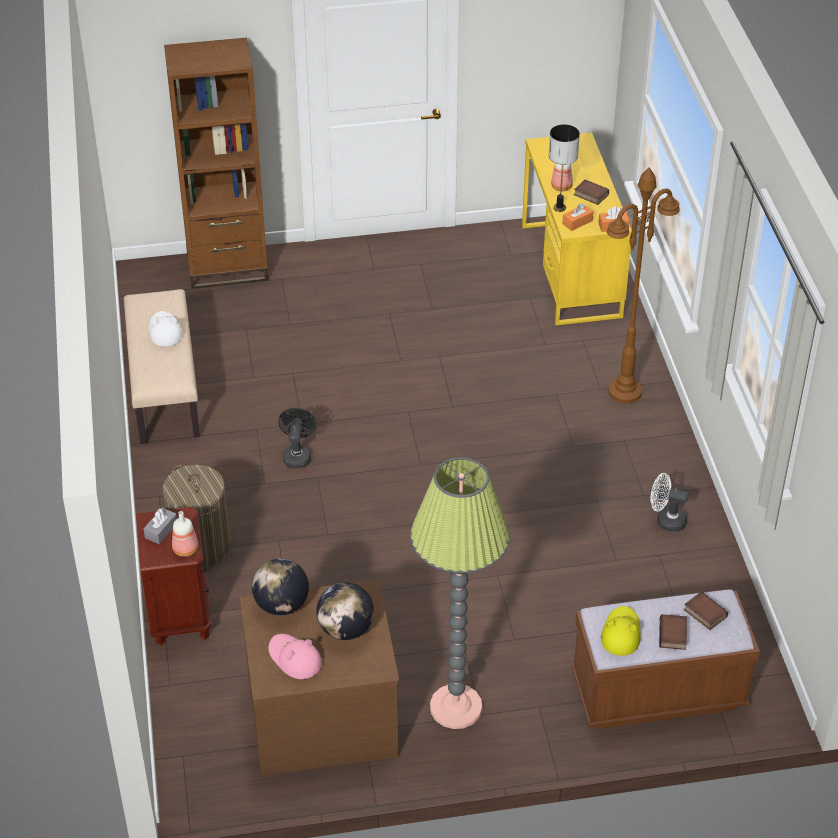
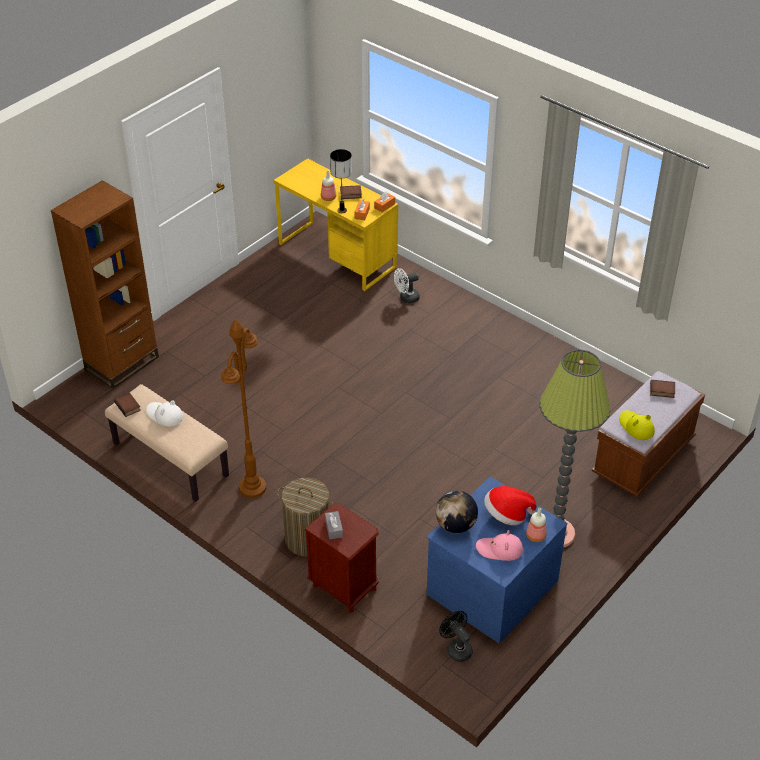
camera: 40 degrees left, 0 degrees up
(185, 549) = (361, 530): bottle -> bottle (535, 536)
(297, 455) = (302, 450): black fan -> black fan (456, 648)
(321, 714) = (490, 586): brown dresser -> blue dresser
(345, 629) = (507, 515): globe -> hat
(624, 392) = (445, 308): brown floor lamp -> brown floor lamp (252, 488)
(666, 520) = (544, 365): white fan -> white fan (406, 298)
(673, 635) = (661, 411): book -> book (128, 406)

